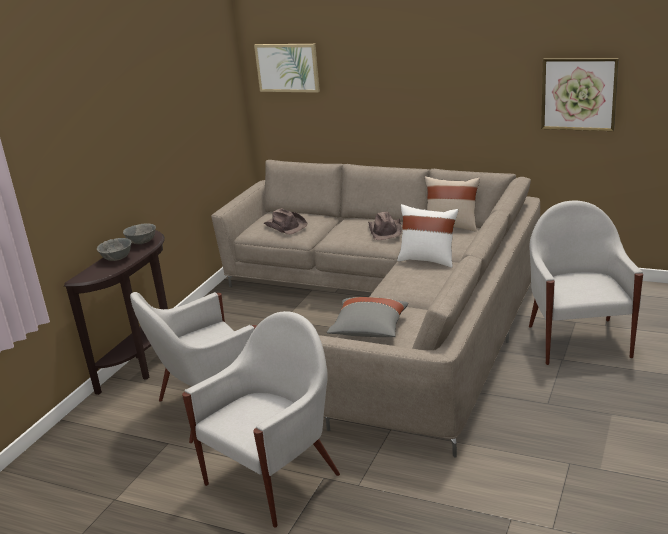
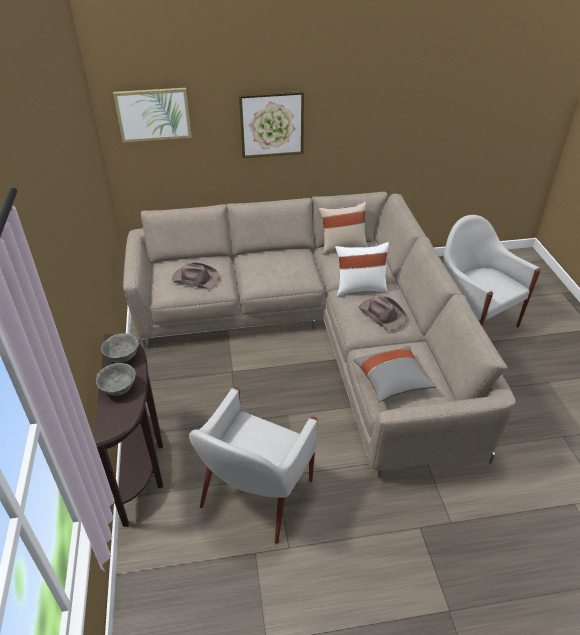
camera: 35 degrees left, 15 degrees up
(275, 478) = (383, 547): white armchair -> none
(386, 230) = (294, 263): brown hat -> brown hat (382, 314)
(579, 94) = (436, 117): picture -> picture (272, 124)

